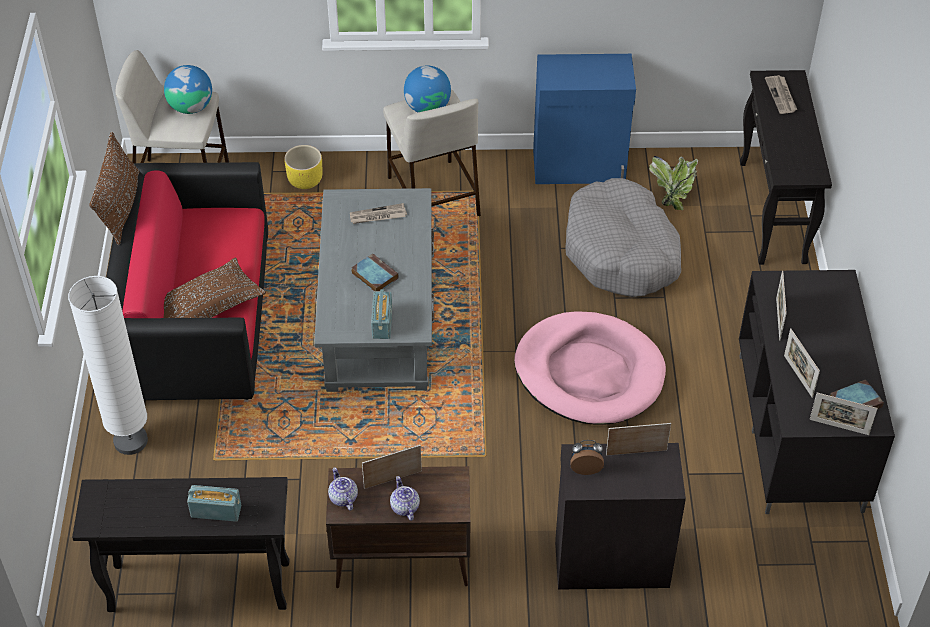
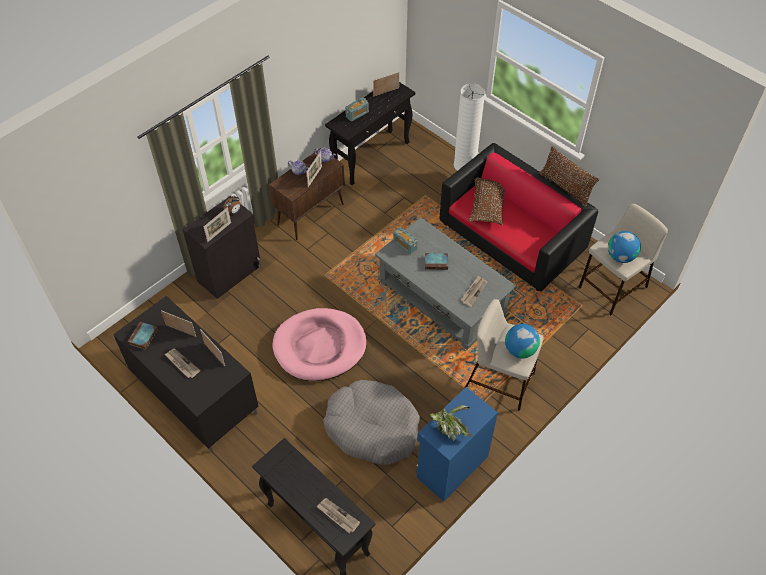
camera: 135 degrees right, 5 degrees up
(305, 180) = (566, 337): yellow planter -> none
(673, 194) = (383, 492): potted plant -> potted plant (449, 429)
(828, 336) = (181, 364): none -> newspaper
(839, 427) = (142, 319): picture frame -> picture frame (386, 92)

